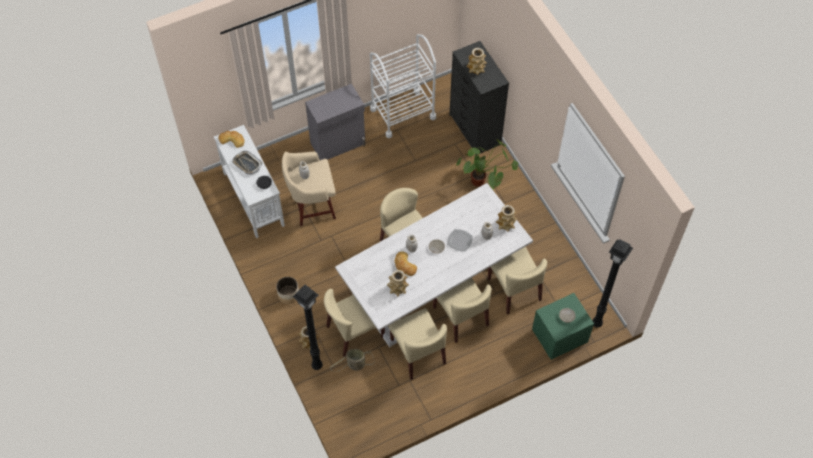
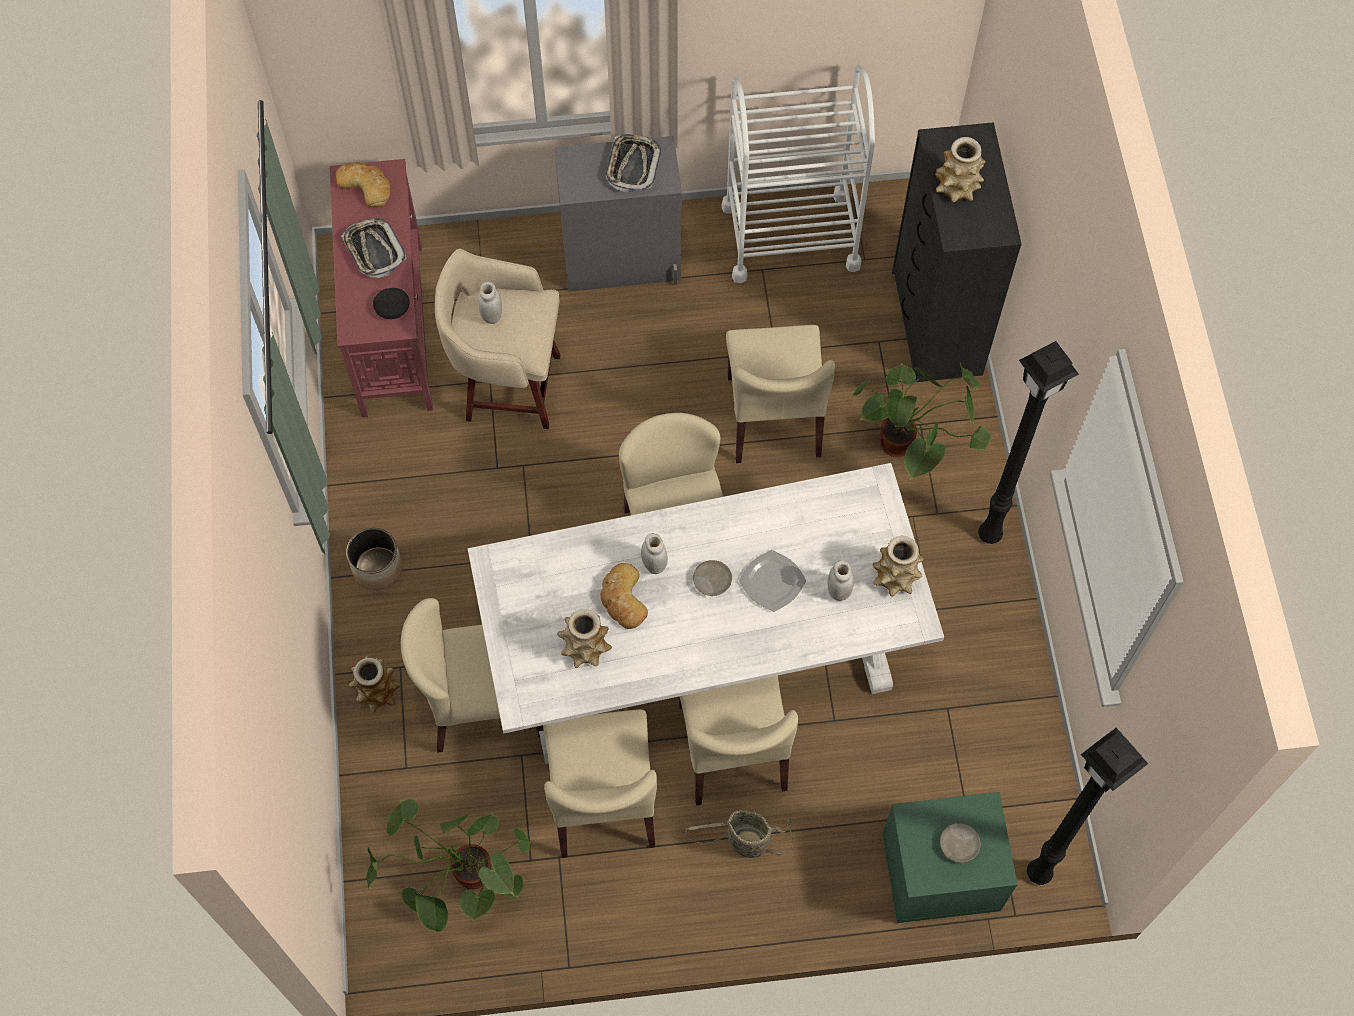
camera: 20 degrees right, 5 degrees up
(253, 198) = (393, 327): white console table -> red console table
(316, 366) = (370, 751): black floor lamp -> black floor lamp (987, 534)
(340, 99) = (632, 166): none -> tray
(355, 365) = (454, 779): basket -> basket (744, 842)
(374, 403) = (459, 884): none -> potted plant
(514, 289) = (879, 726): beige chair -> beige chair (773, 417)

